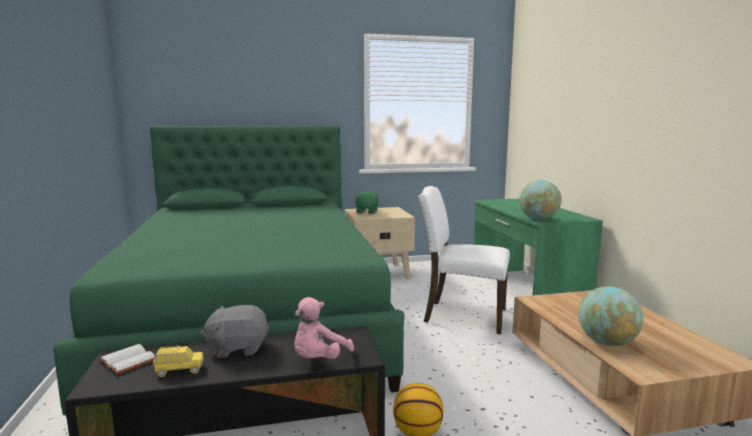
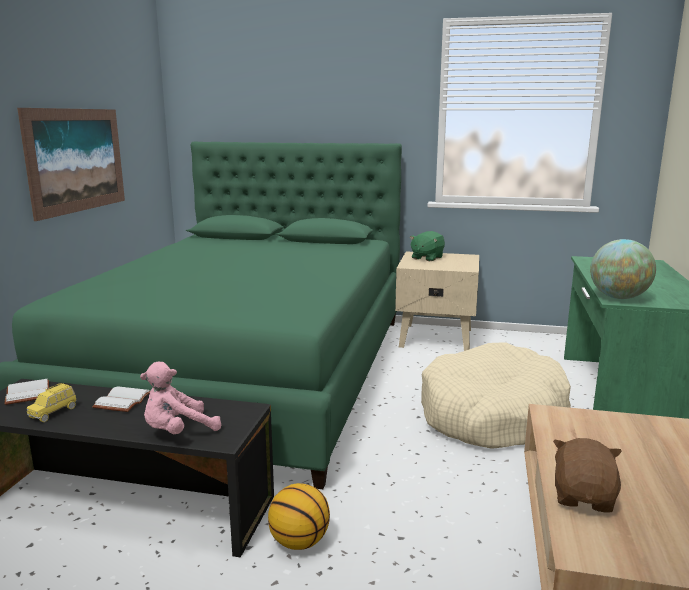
camera: 25 degrees right, 5 degrees up
(69, 139) = (76, 160): none -> picture
(179, 370) = (53, 412): yellow toy car -> yellow toy car turned 105 degrees clockwise
(238, 348) = (124, 401): grey plush toy -> white book
(462, 316) = (491, 414): white chair -> beige dog bed
(607, 343) = (584, 497): globe -> brown plush toy

